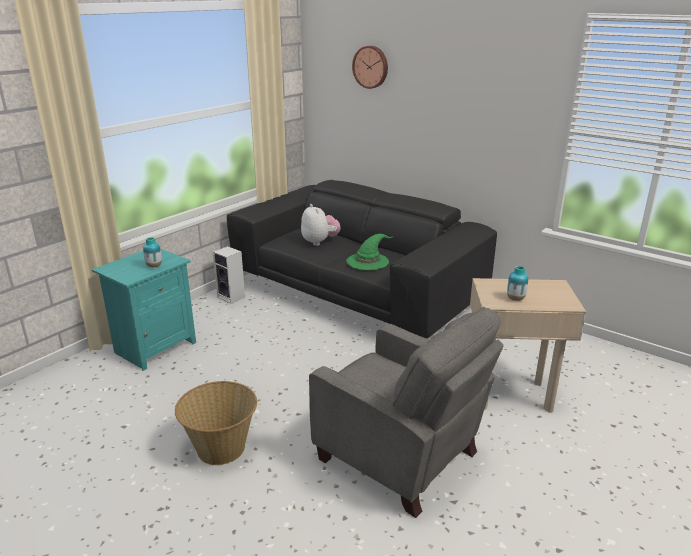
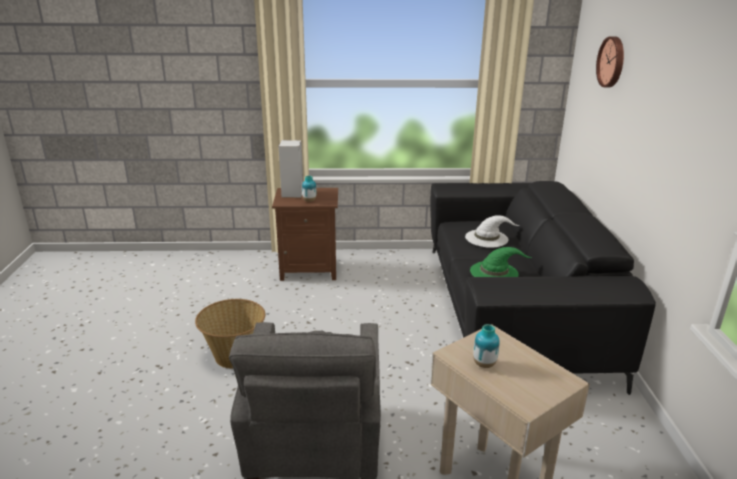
camera: 50 degrees right, 0 degrees up
(154, 347) = (309, 269): turquoise nightstand -> brown nightstand
(232, 297) = (412, 260): speaker -> speaker (293, 194)
(320, 242) = (487, 238): plush toy -> white hat

